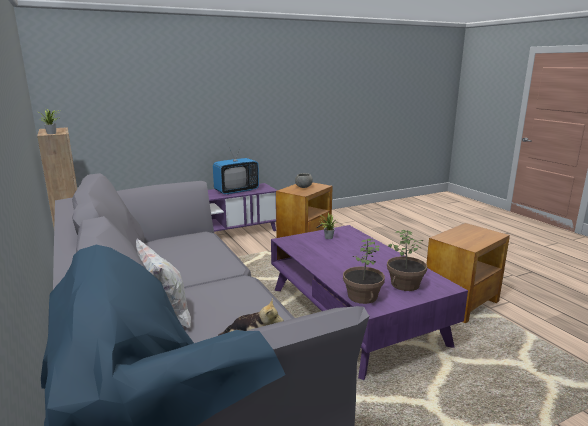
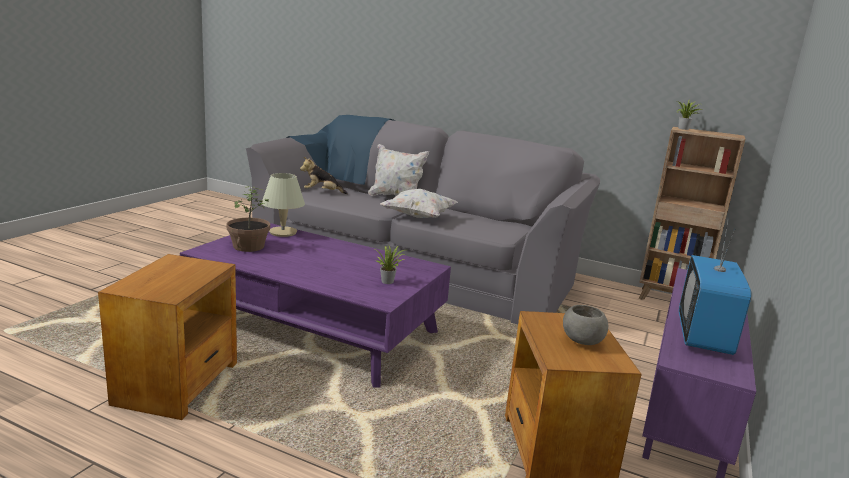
camera: 140 degrees right, 0 degrees up
(219, 269) = (418, 217): none -> white pillow
(362, 296) = (283, 232): potted plant -> beige table lamp

